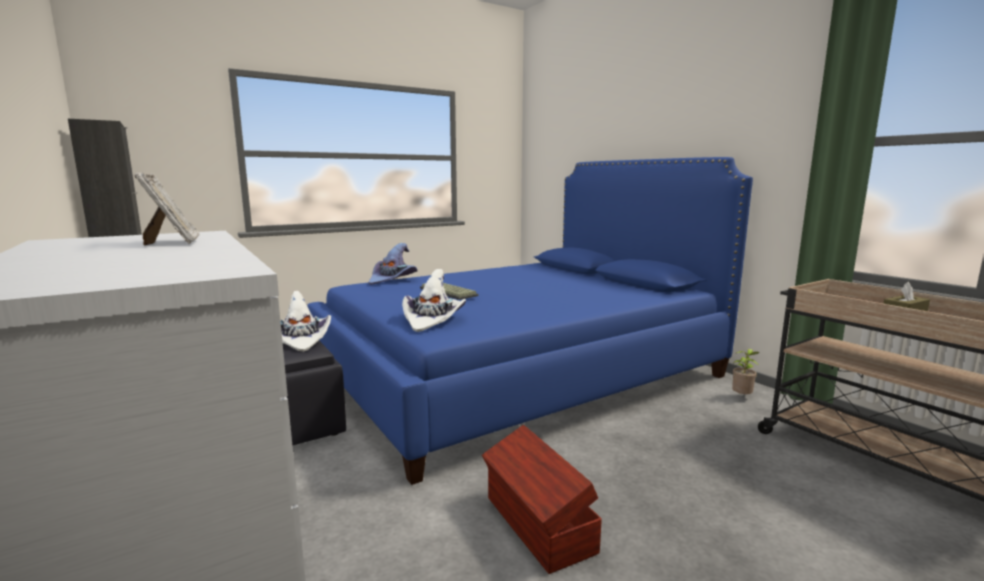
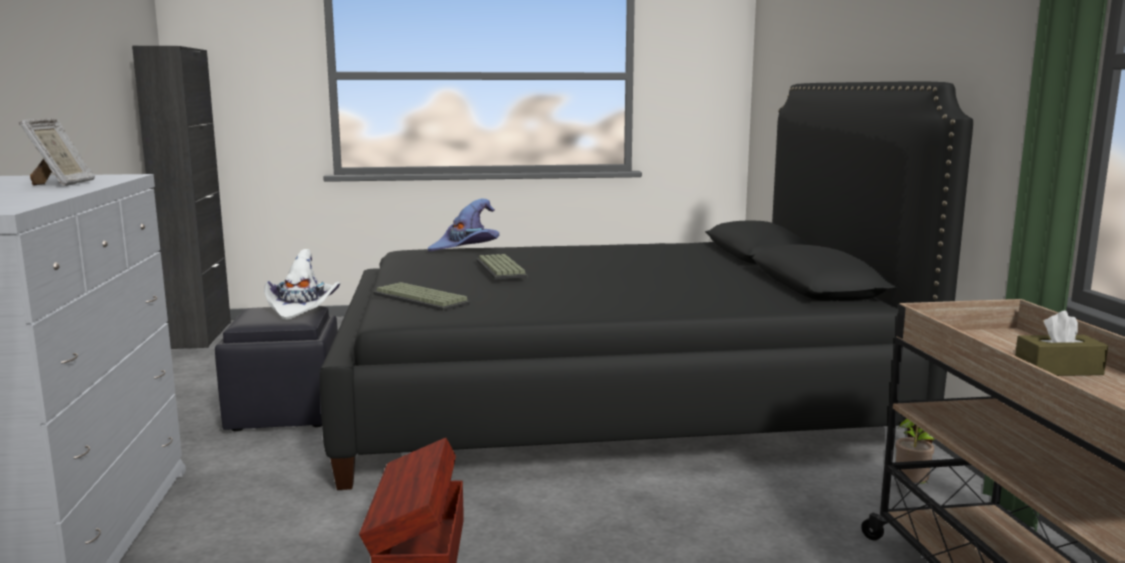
camera: 25 degrees right, 0 degrees up
(433, 320) = (423, 299): white hat -> keyboard
(517, 372) = (609, 396): blue bed -> black bed

